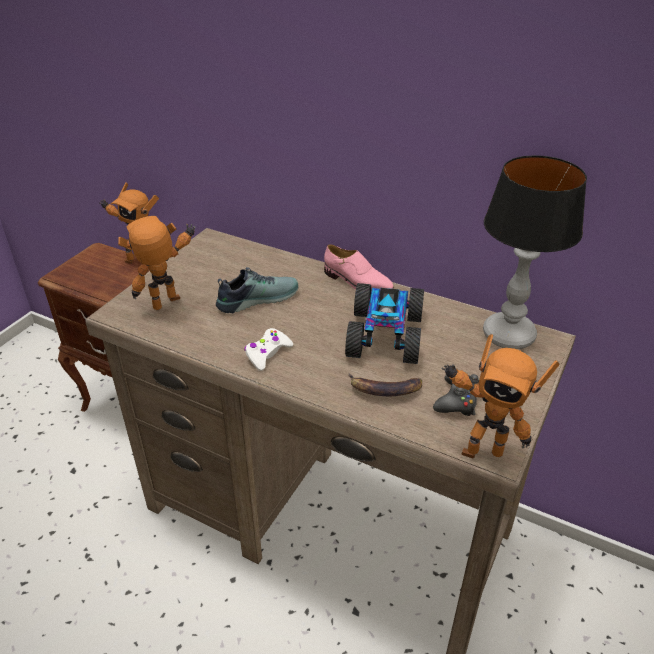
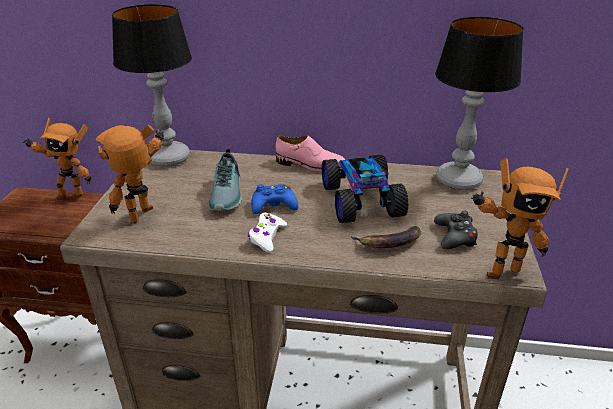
camera: 20 degrees left, 5 degrees down
(223, 245) = (169, 158): none -> table lamp
(257, 298) = (228, 194): shoe -> shoe turned 135 degrees clockwise
(293, 321) = (273, 205): none -> blue game controller

